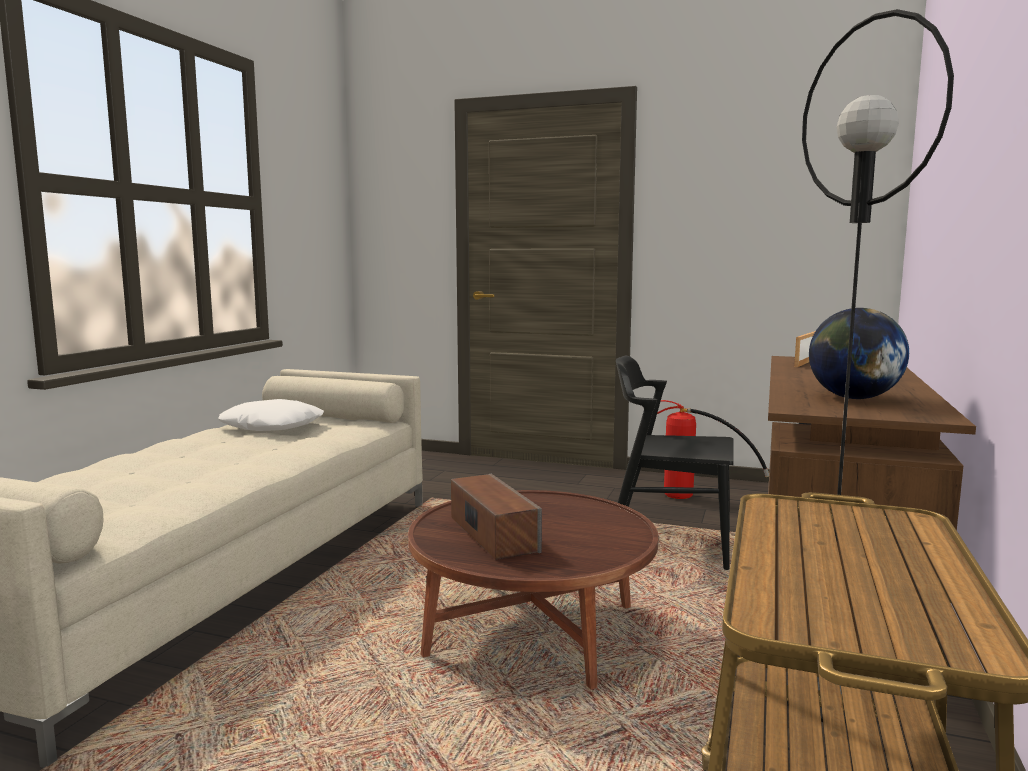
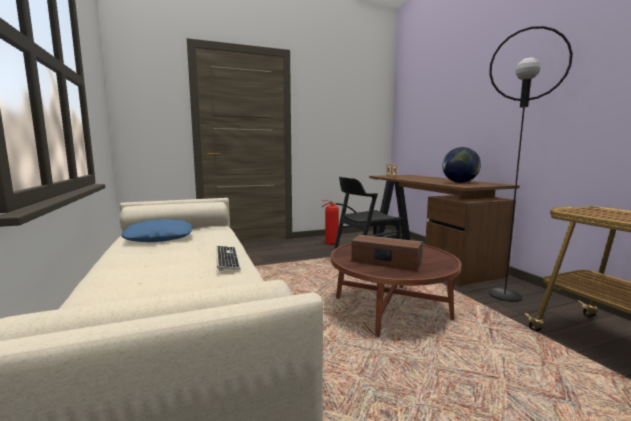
camera: 40 degrees left, 0 degrees up
(246, 467) = (227, 259): none -> keyboard
(273, 426) = (160, 238): white pillow -> blue pillow

